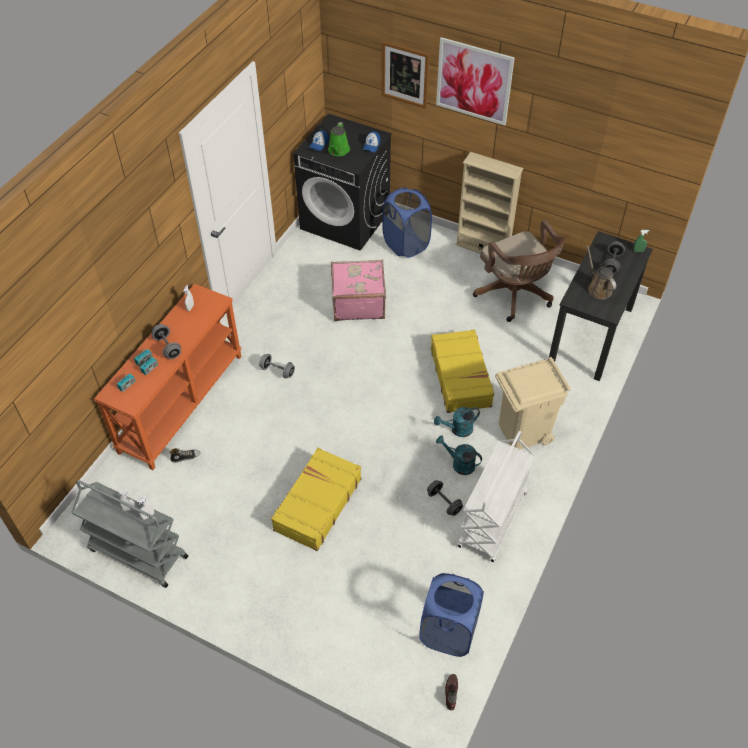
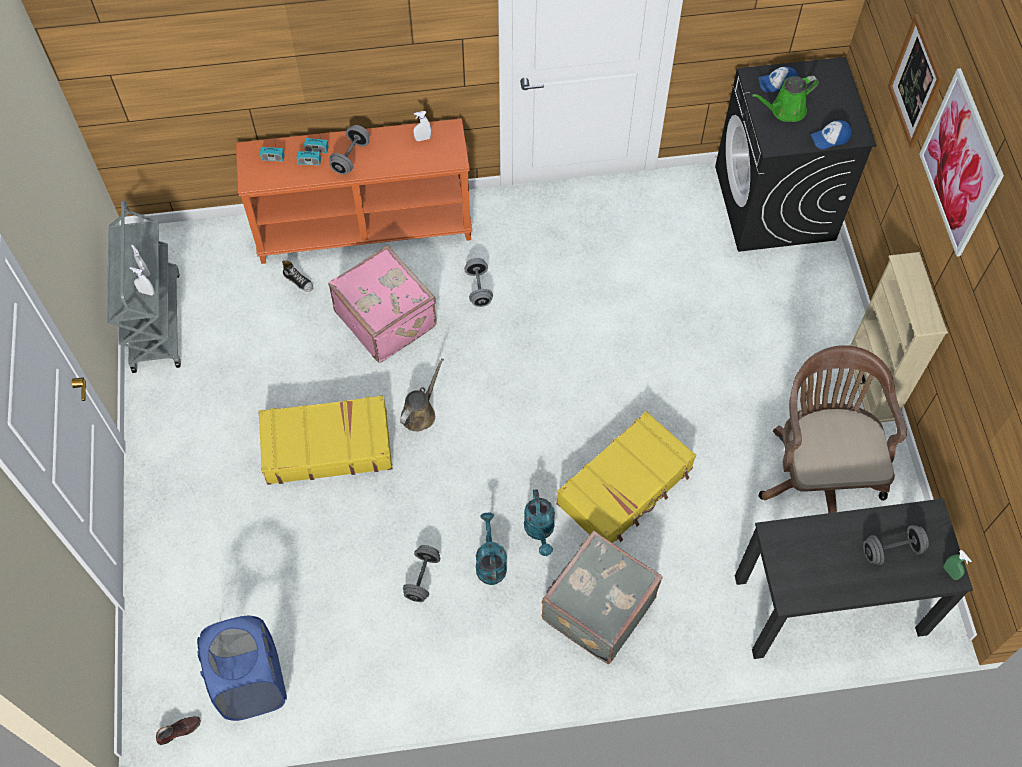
camera: 55 degrees right, 10 degrees up
(358, 302) = (650, 302): pink suitcase -> pink suitcase (387, 318)
(406, 244) = (794, 294): blue laundry basket -> none
(458, 430) = (540, 531): turquoise watering can -> turquoise watering can turned 135 degrees counterclockwise
(493, 520) = (434, 647): white cart -> none
(515, 296) = (818, 472): brown office chair -> brown office chair turned 150 degrees clockwise
(523, 431) = (596, 608): beige trash can -> grey suitcase
(598, 288) = (826, 556): brown watering can -> brown watering can (420, 413)

